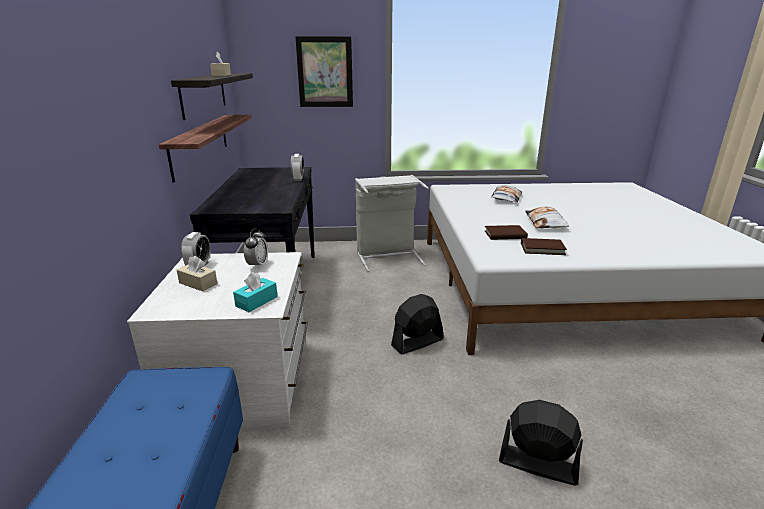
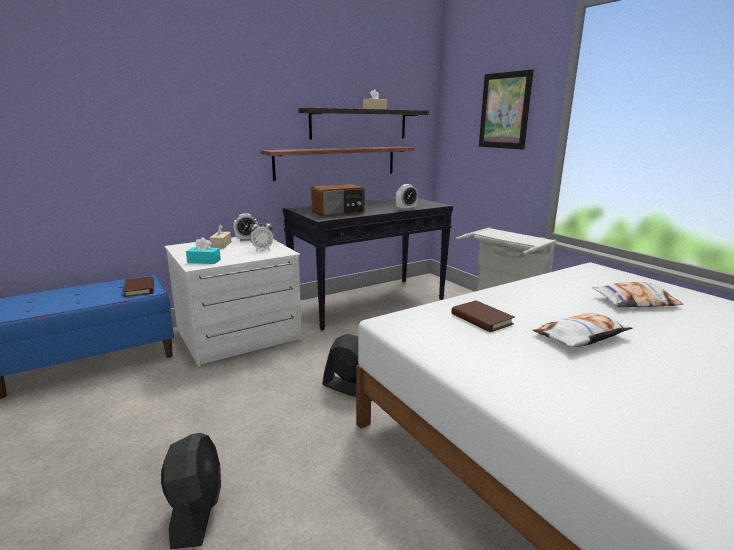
camera: 60 degrees right, 5 degrees down
(266, 199) = (338, 212): none -> radio
(542, 249) = (468, 345): brown book -> brown book (139, 289)

